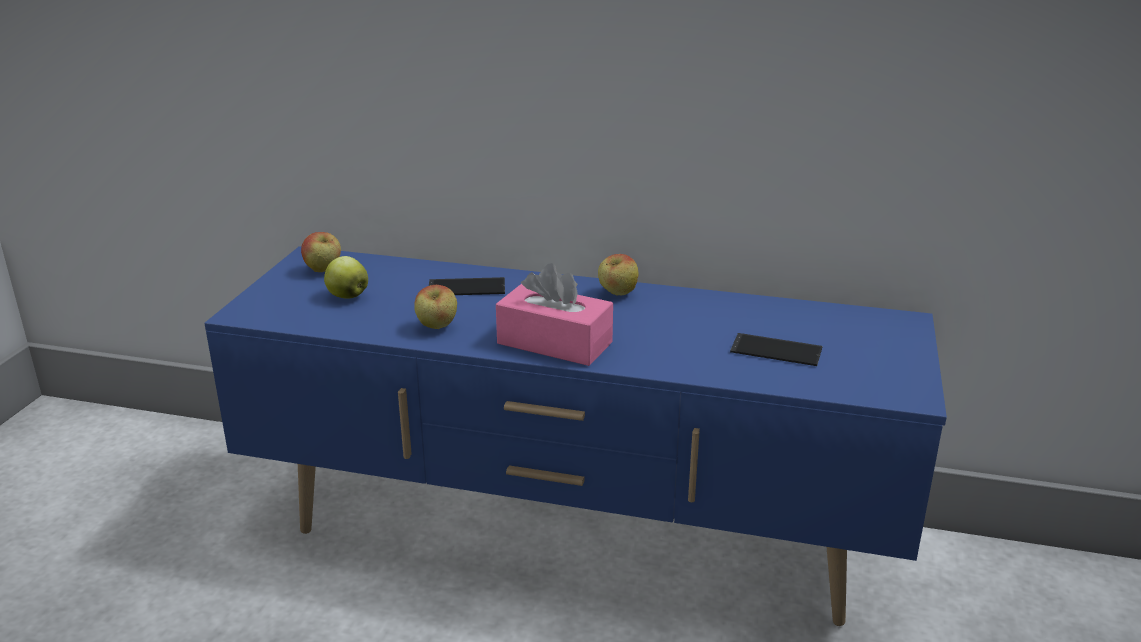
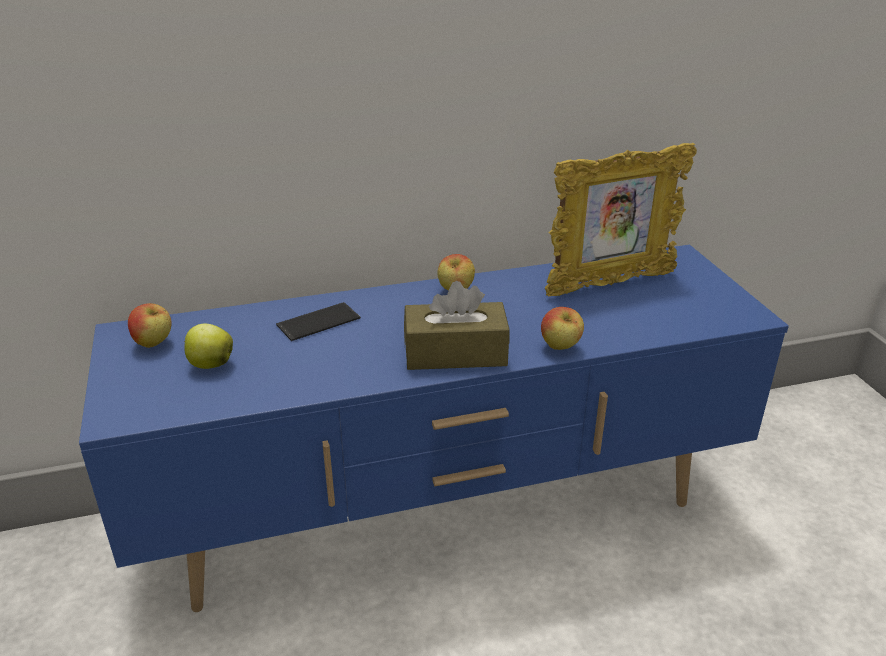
camera: 30 degrees left, 5 degrees up
(437, 328) = (335, 371): apple -> apple (560, 348)
(554, 343) = (455, 353): pink tissue box -> brown tissue box
(776, 350) = (626, 306): phone -> none
(784, 326) = (609, 284): none -> picture frame

